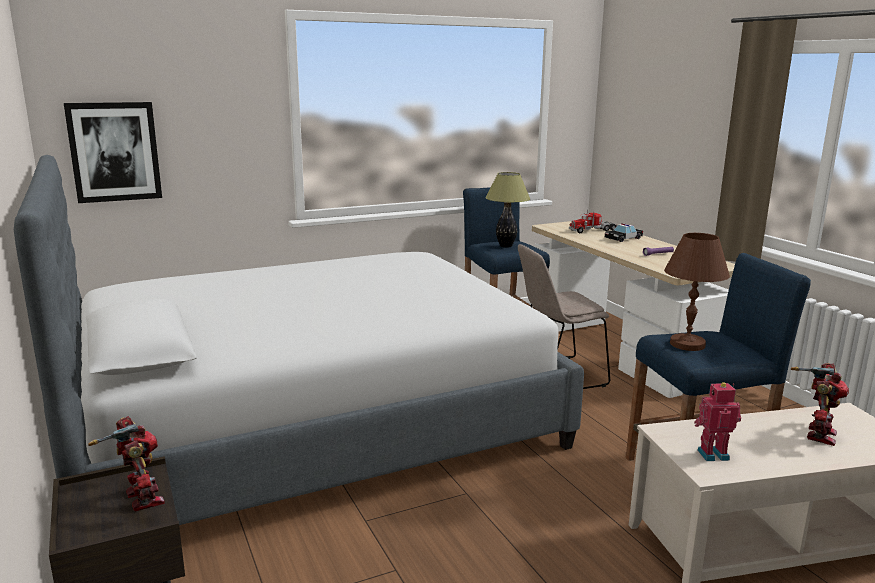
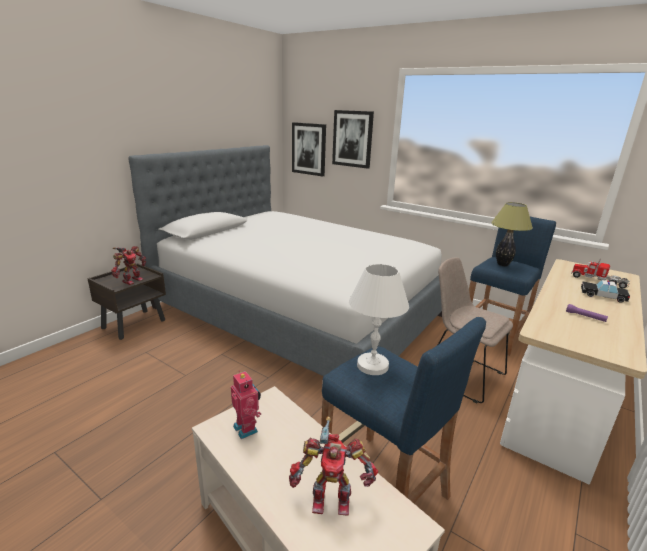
camera: 60 degrees right, 5 degrees up
(215, 123) = (352, 139): none -> picture
(686, 344) = (372, 365): brown table lamp -> white table lamp

